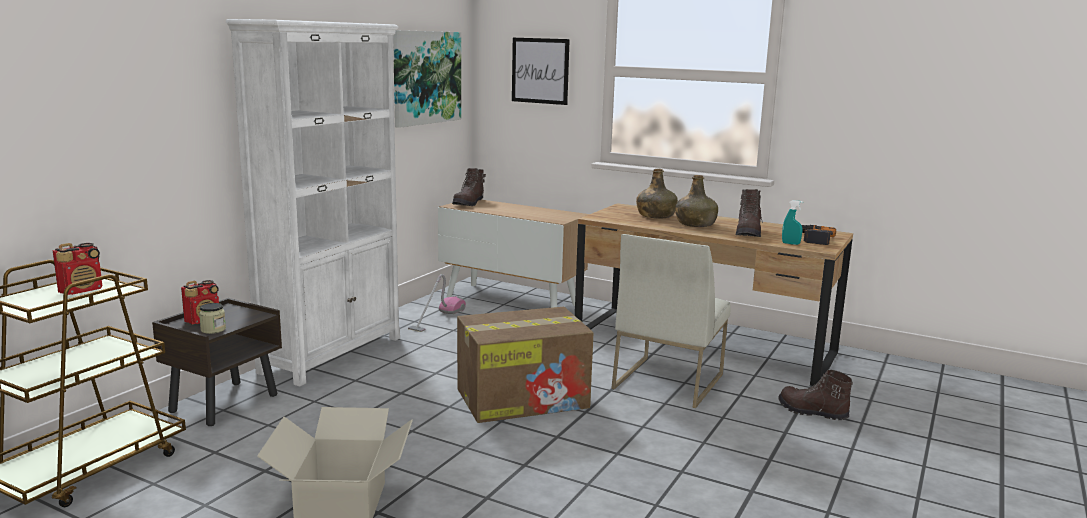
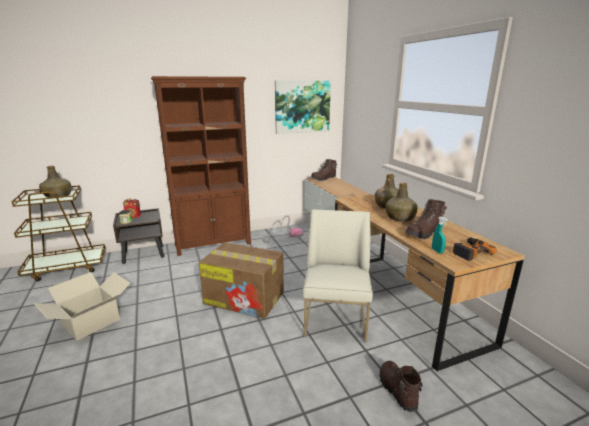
camera: 40 degrees right, 5 degrees up
(82, 290) = (58, 196): radio -> green bottle
(333, 354) = (213, 244): white bookcase -> brown bookcase
(540, 71) = (367, 103): picture -> none
(667, 381) = (336, 319): white chair -> white chair turned 120 degrees clockwise

